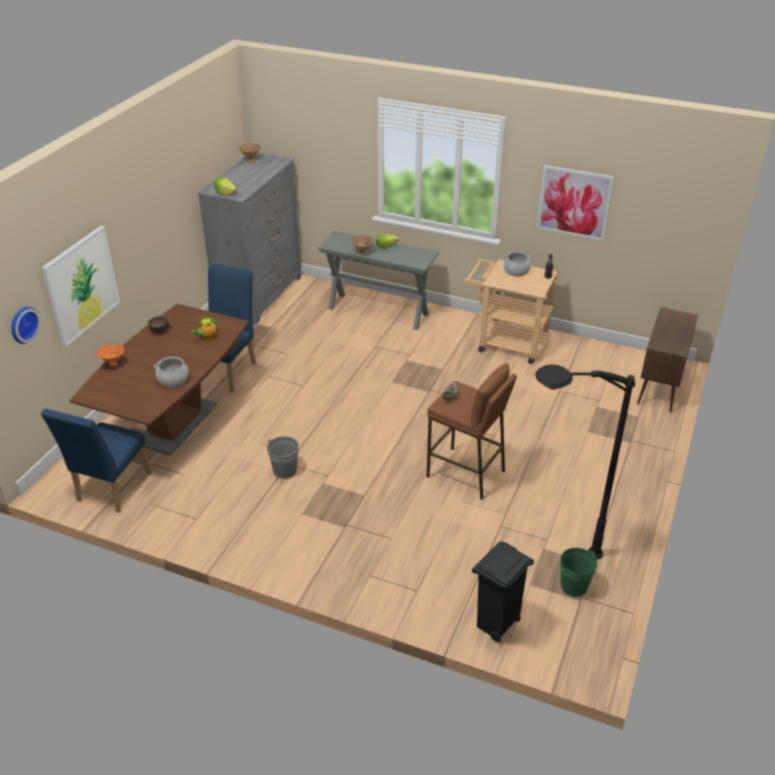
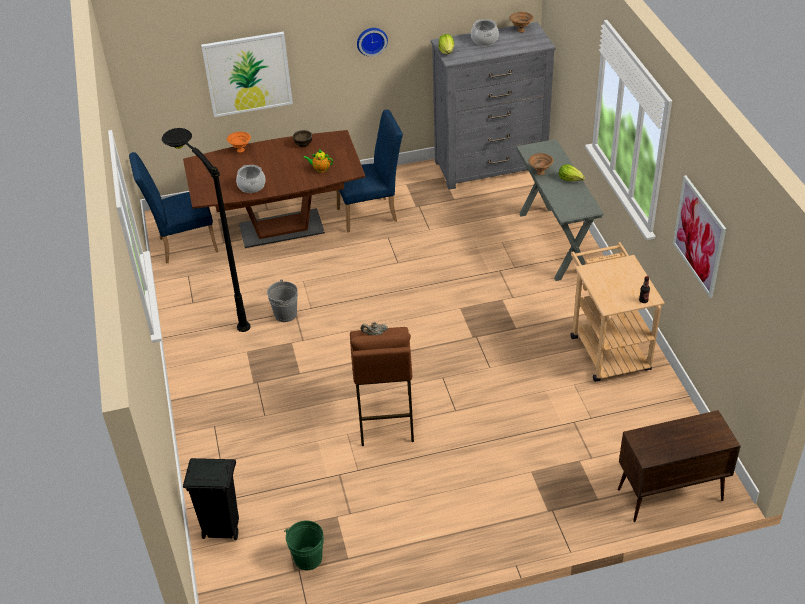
camera: 55 degrees right, 5 degrees up
(22, 324) = (170, 82): wall clock -> wall clock (371, 40)
(516, 271) = (626, 275): cooking pot -> cooking pot (484, 40)
(547, 556) = (329, 523): black floor lamp -> black floor lamp (219, 306)

